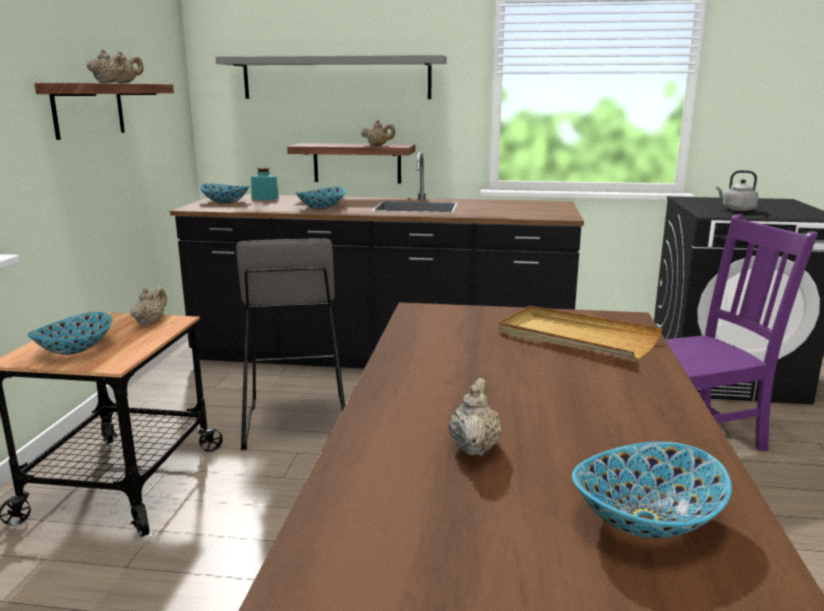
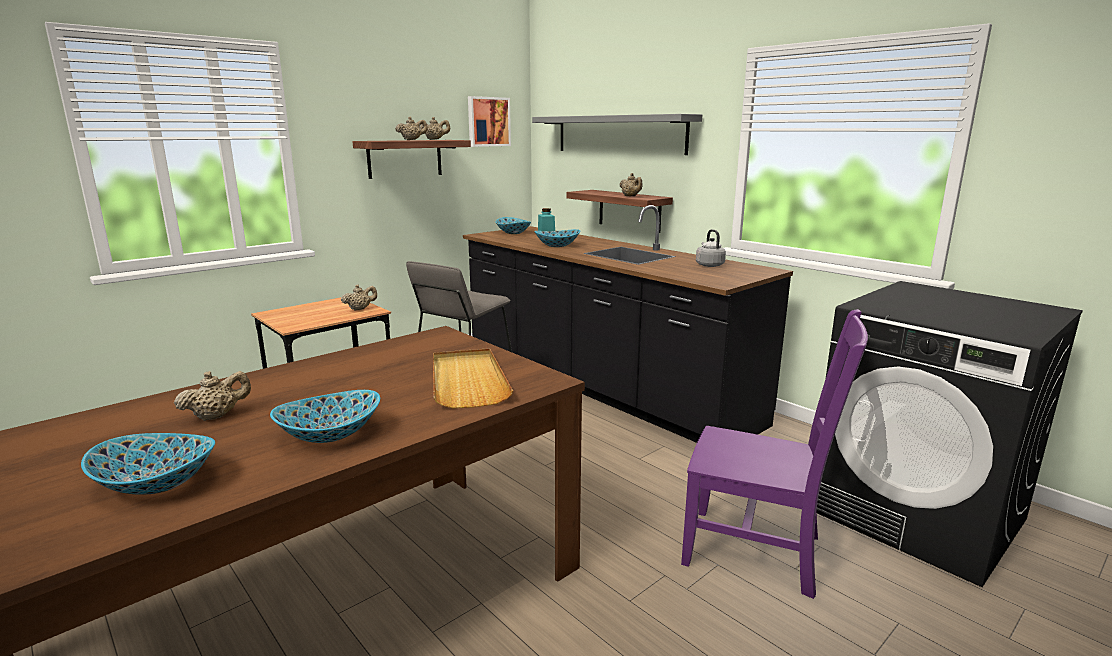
camera: 40 degrees right, 0 degrees up
(75, 349) = (298, 315): bowl -> bowl (331, 435)
(156, 61) = (488, 121): none -> picture
(736, 209) = (924, 307): grey kettle -> grey kettle (709, 265)

